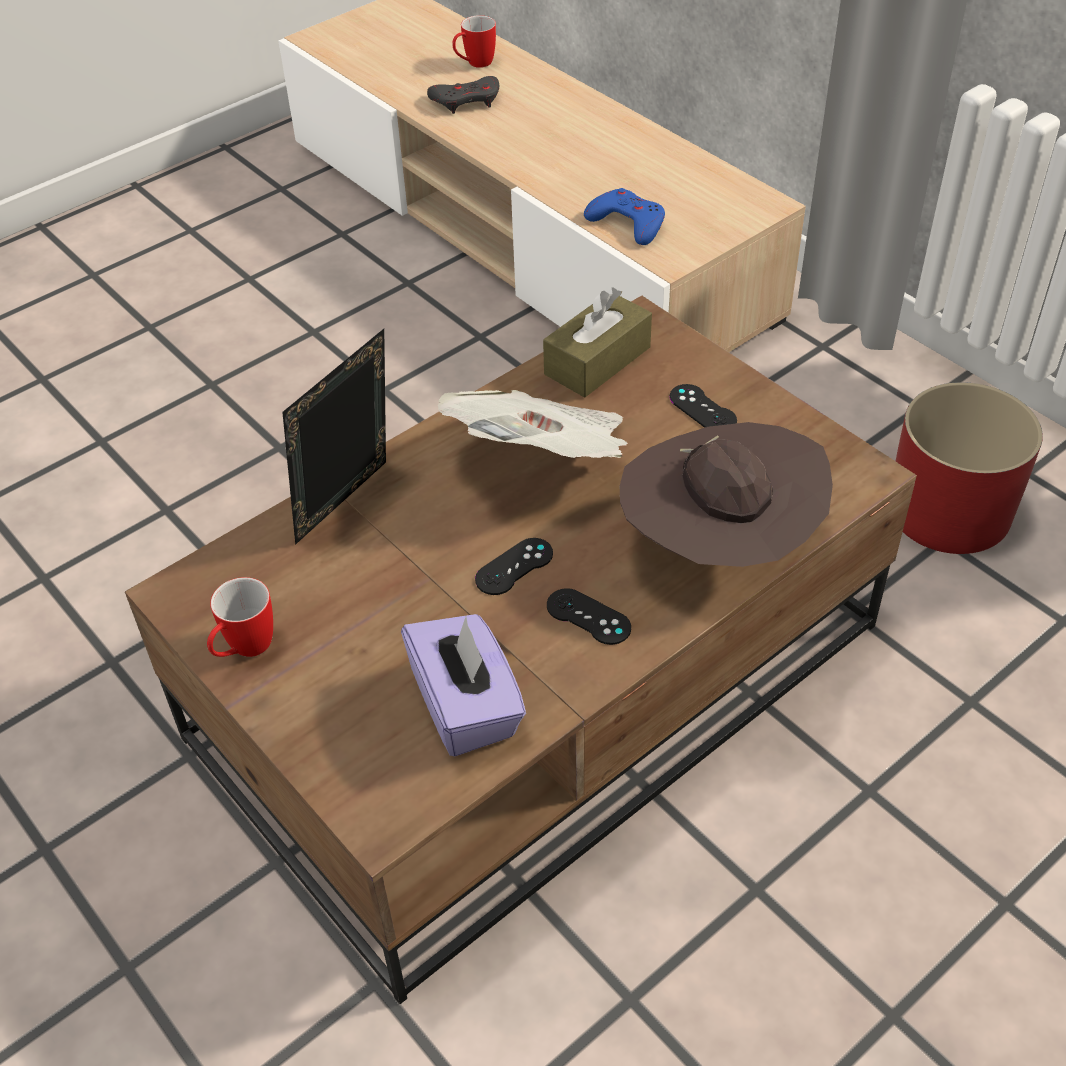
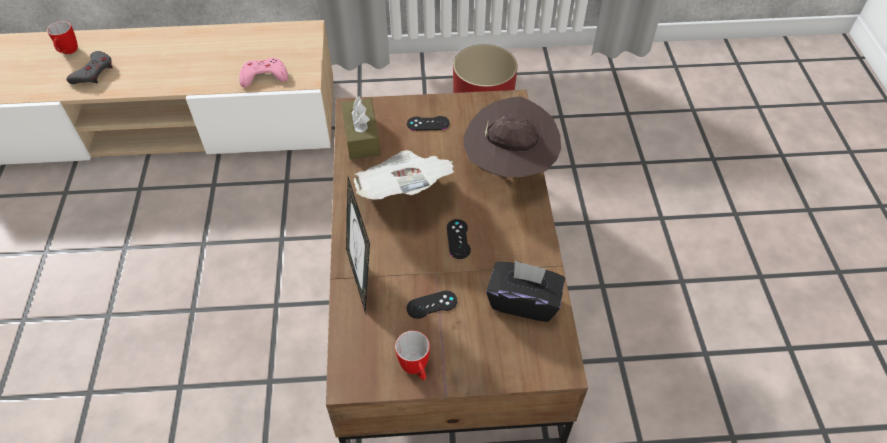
camera: 55 degrees left, 5 degrees up
(466, 707) = (523, 301): purple tissue box -> black tissue box
(588, 617) = (509, 231): black game controller -> black game controller (432, 304)
(627, 223) = (264, 76): blue game controller -> pink game controller

